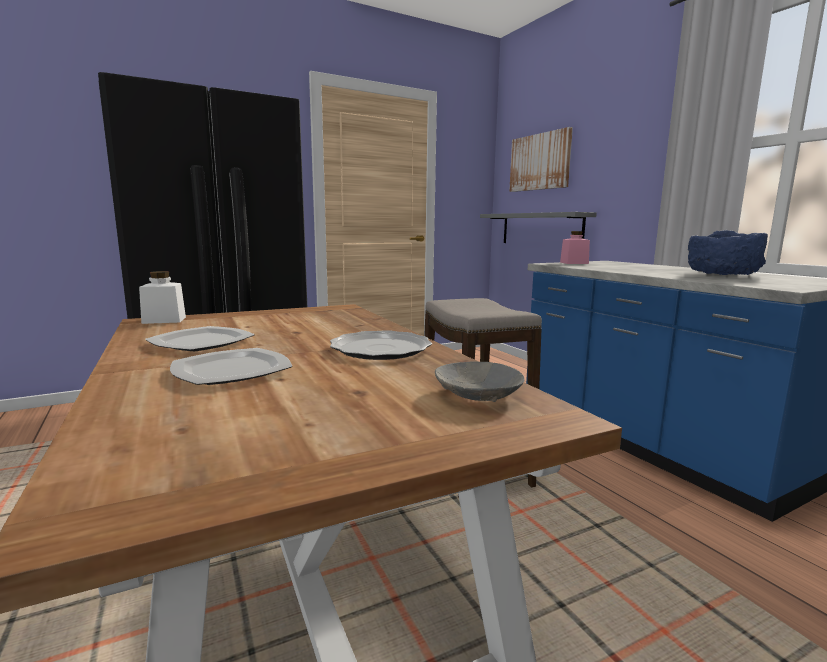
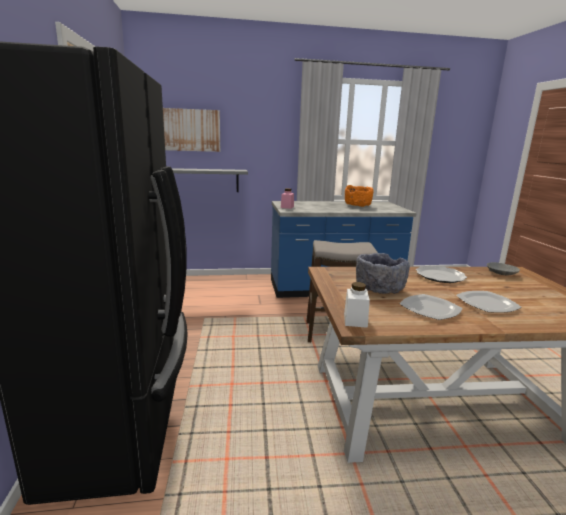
camera: 70 degrees left, 5 degrees up
(282, 324) = (379, 288): none -> grey bowl
(722, 274) = (358, 205): blue bowl -> orange bowl

